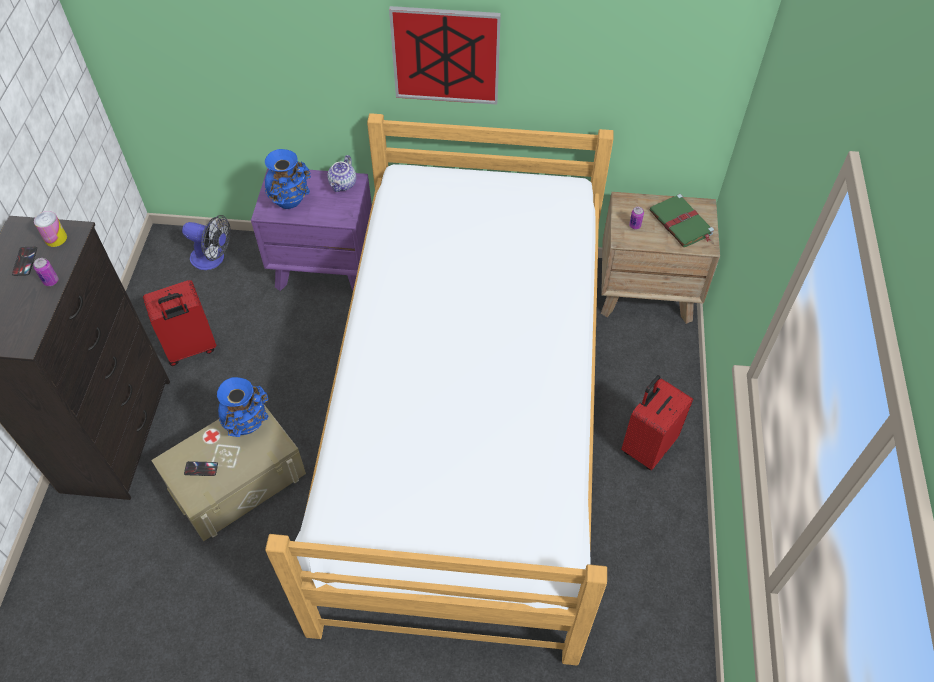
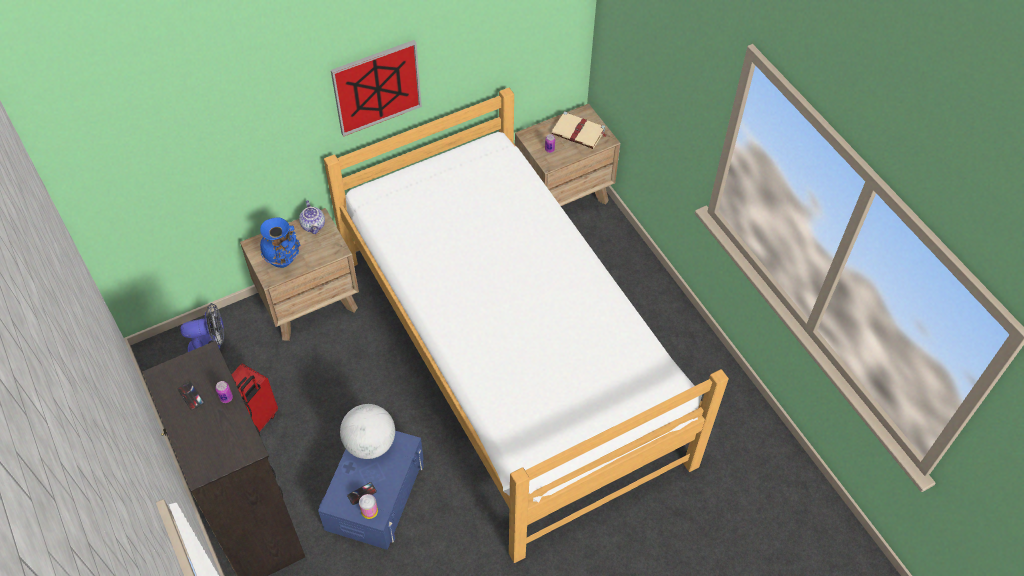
camera: 35 degrees left, 0 degrees up
(56, 238) = (198, 367): can -> can (369, 511)
(236, 479) = (375, 493): beige storage box -> blue storage box
(248, 425) = (370, 443): blue vase -> globe
(325, 267) = (310, 303): purple nightstand -> brown nightstand
(647, 446) = (641, 303): red suitcase -> none
(681, 223) = (579, 132): green book -> beige book

